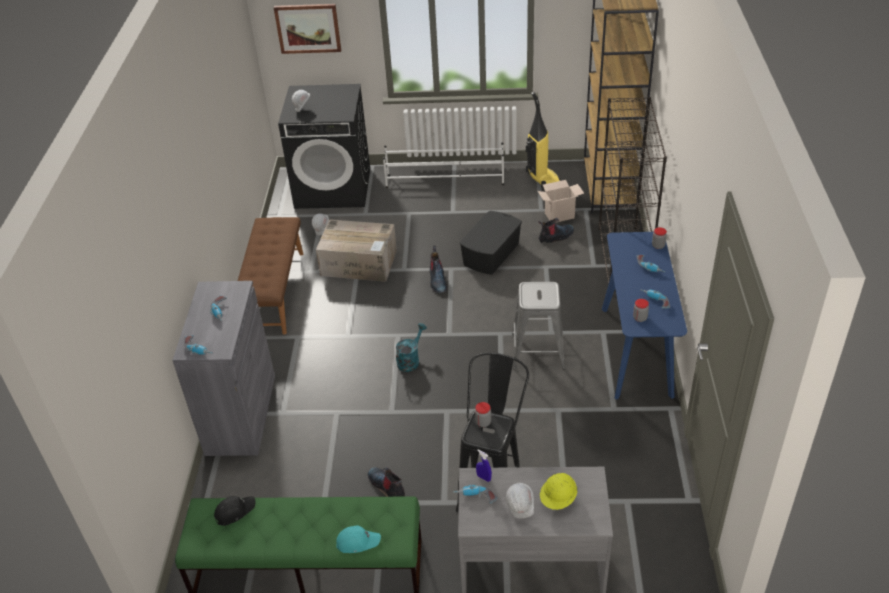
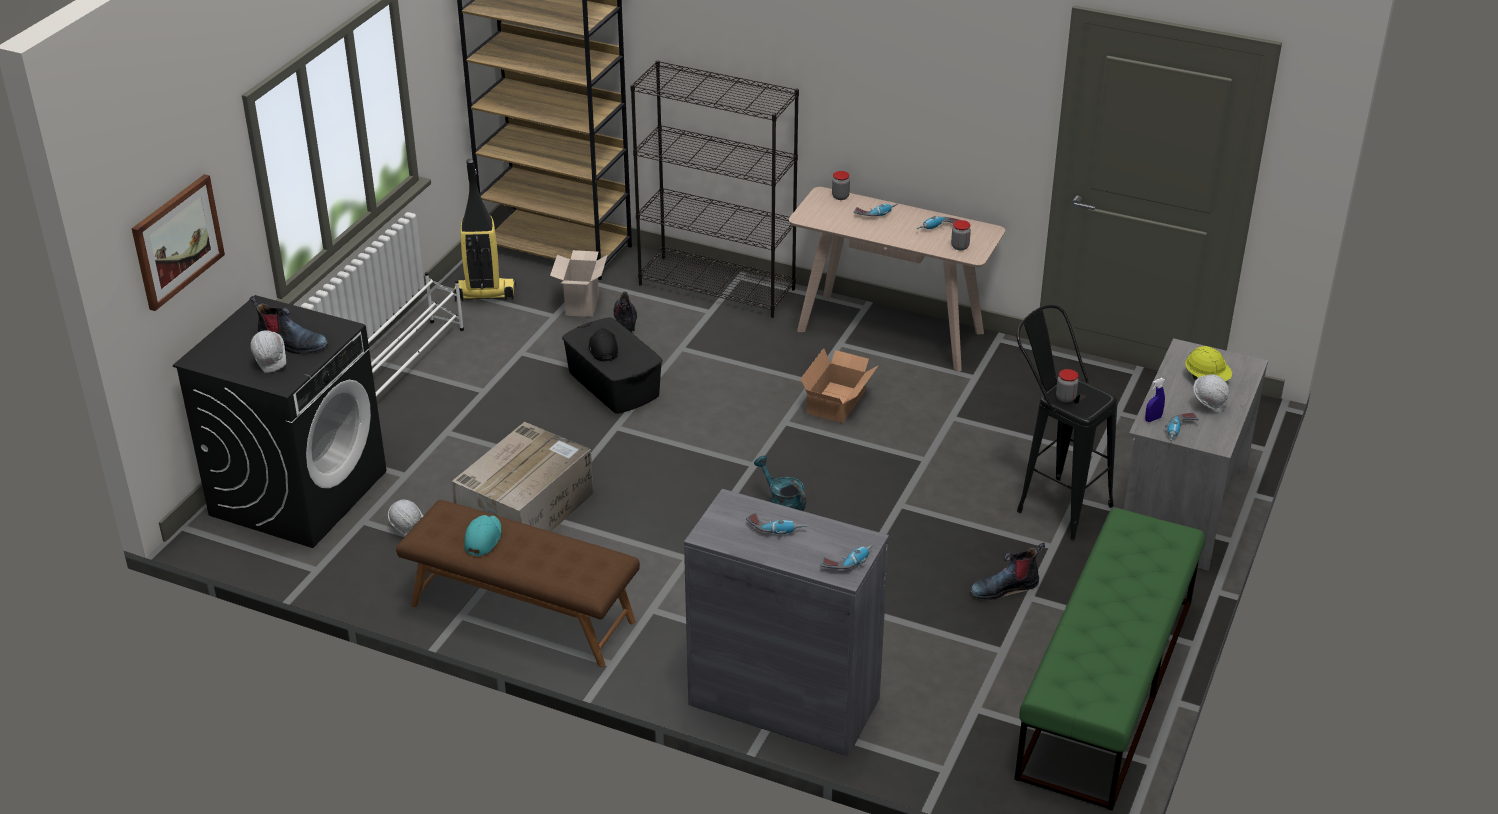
camera: 70 degrees left, 5 degrees down
(234, 511) = (1070, 662): black cap -> black cap (603, 349)
(357, 542) = (1166, 566): turquoise cap -> turquoise cap (483, 539)
(437, 280) = (632, 446): boot -> boot (291, 344)
(537, 351) = (839, 402): grey stool -> cardboard box
(636, 351) = (891, 331): blue console table -> beige console table

